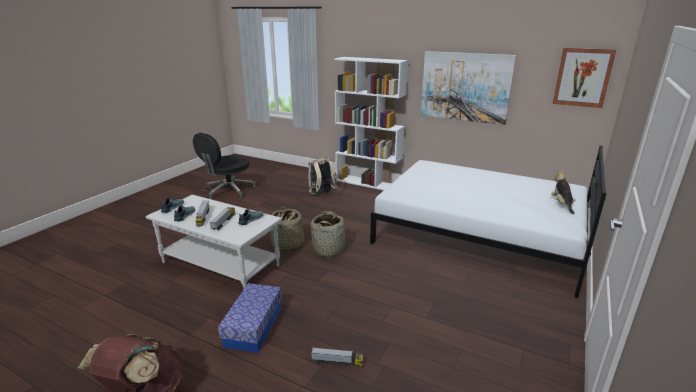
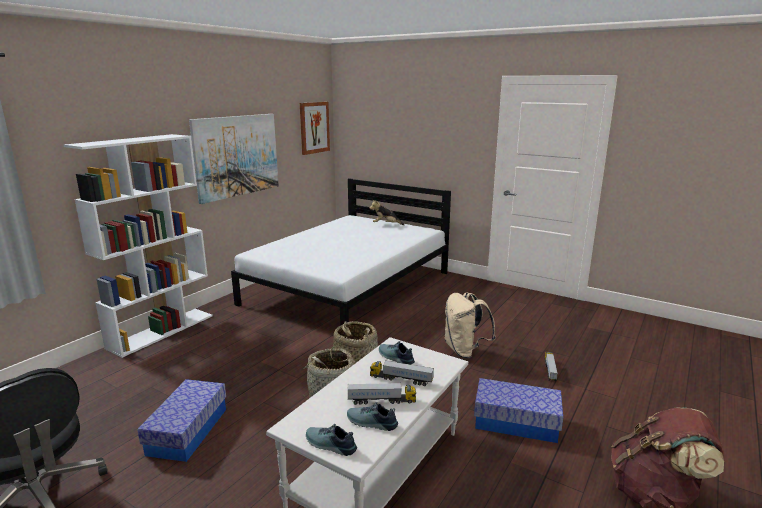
camera: 85 degrees left, 5 degrees down
(266, 209) = (188, 431): none -> storage box
(321, 194) = (170, 372): beige backpack -> beige backpack (465, 350)

